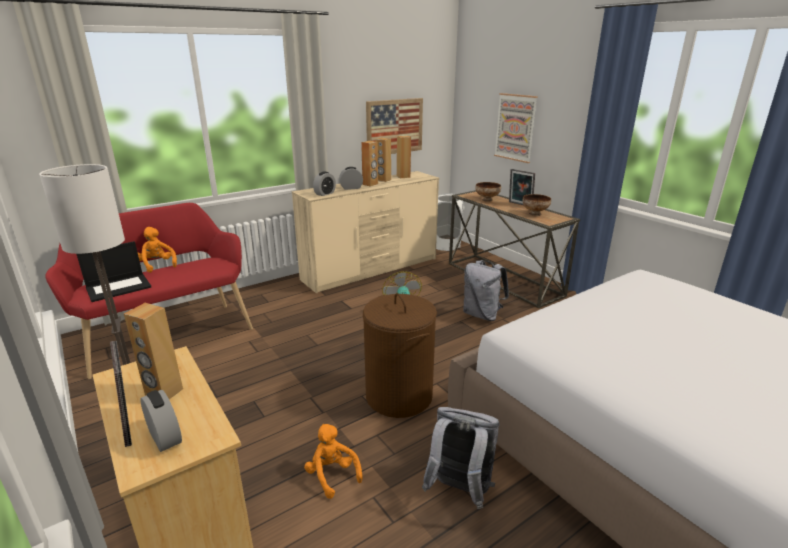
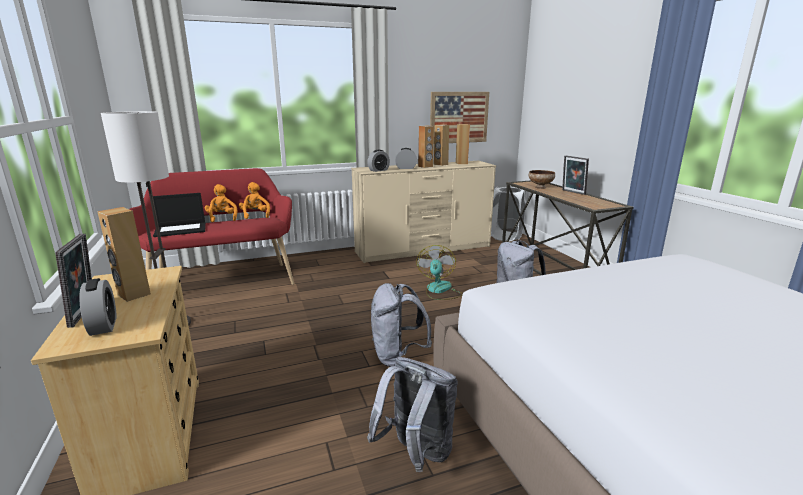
camera: 15 degrees right, 5 degrees down
(332, 475) = (298, 414): orange plush toy -> orange plush toy (255, 215)
(399, 396) = (397, 356): brown laundry basket -> grey backpack
(515, 127) = (577, 117): picture -> none
(534, 214) = (584, 200): bowl -> none

